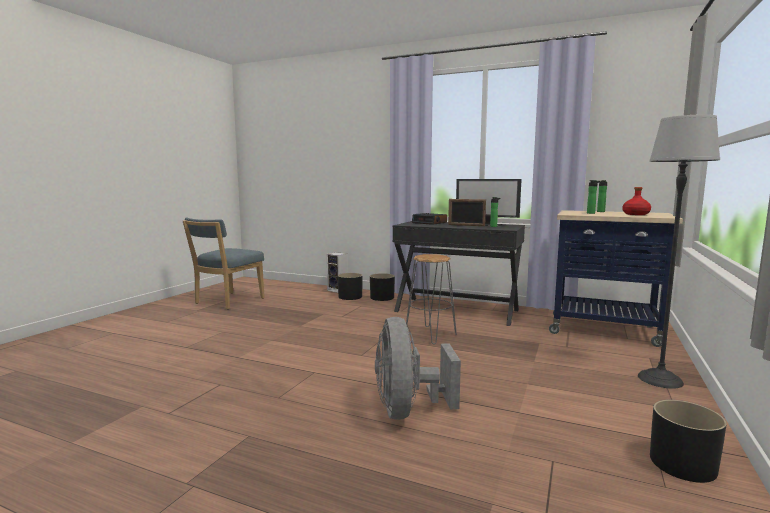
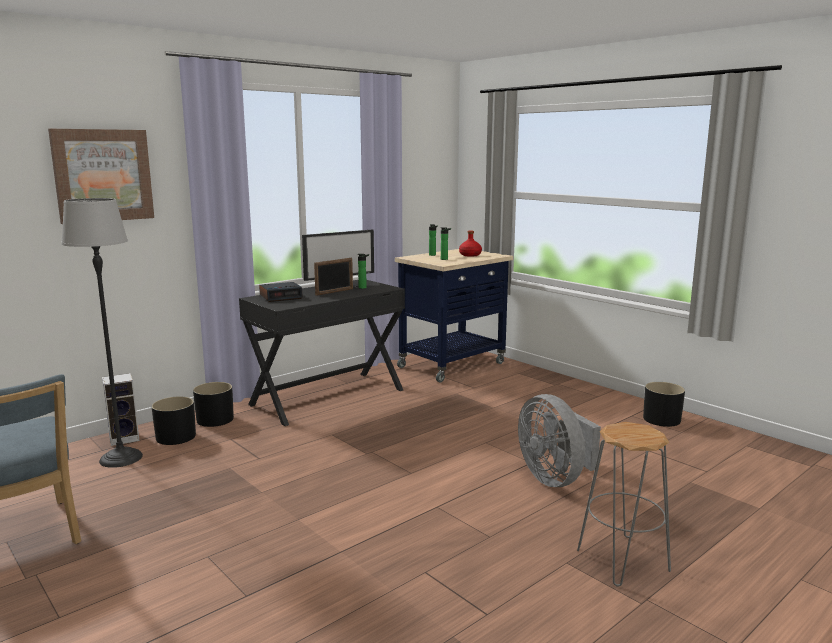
camera: 65 degrees left, 5 degrees up
(351, 137) = (103, 175): none -> picture
(408, 410) = (555, 478): grey fan -> grey fan turned 45 degrees clockwise
(430, 335) = (388, 427): grey stool -> grey stool (622, 560)
(660, 379) = (555, 384): floor lamp -> floor lamp (121, 458)

